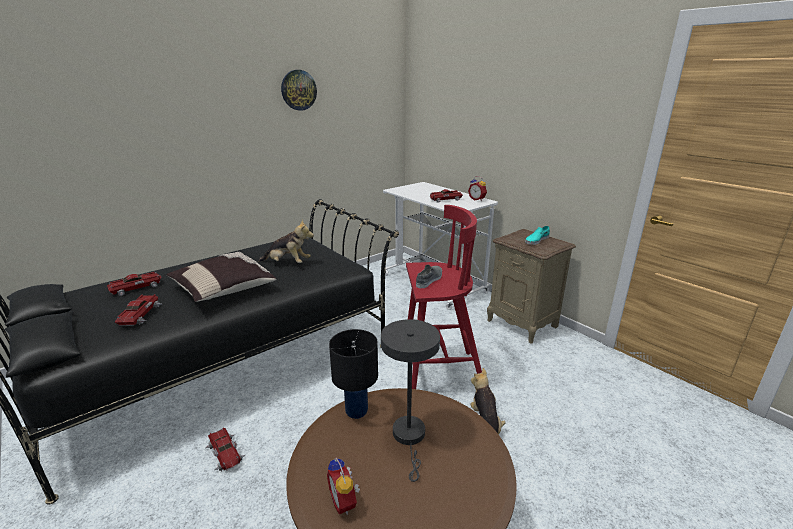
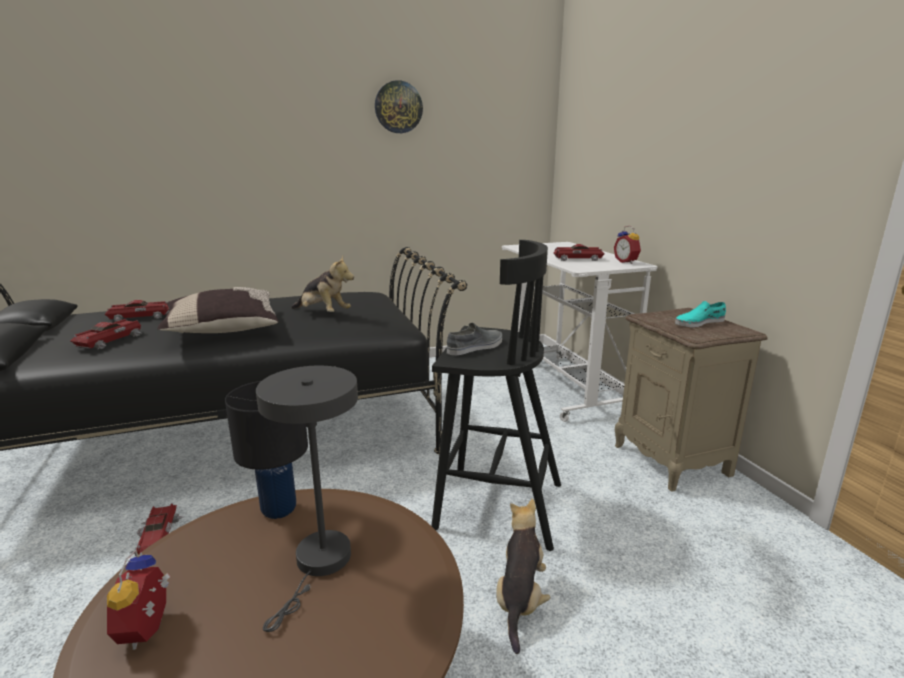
camera: 20 degrees right, 5 degrees down
(438, 374) = (494, 504): red stool -> black stool

